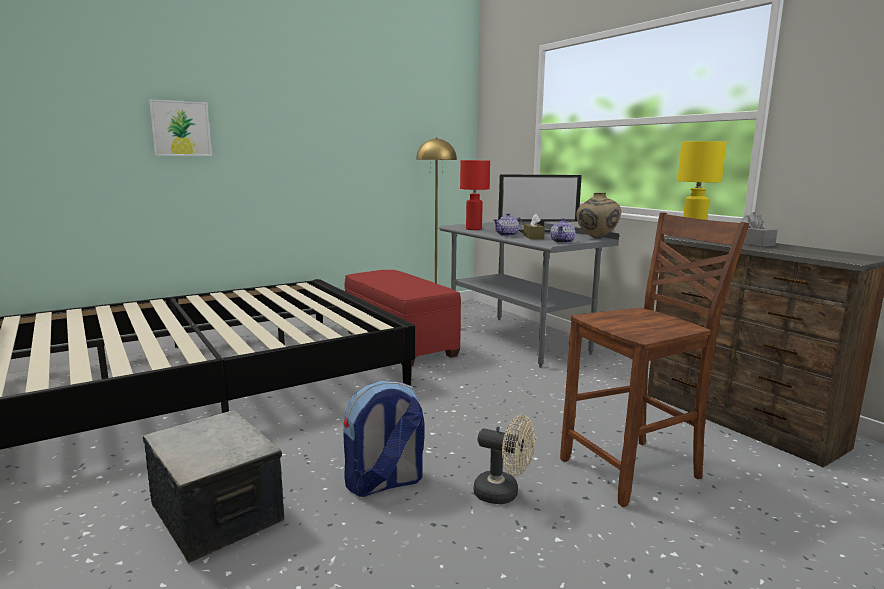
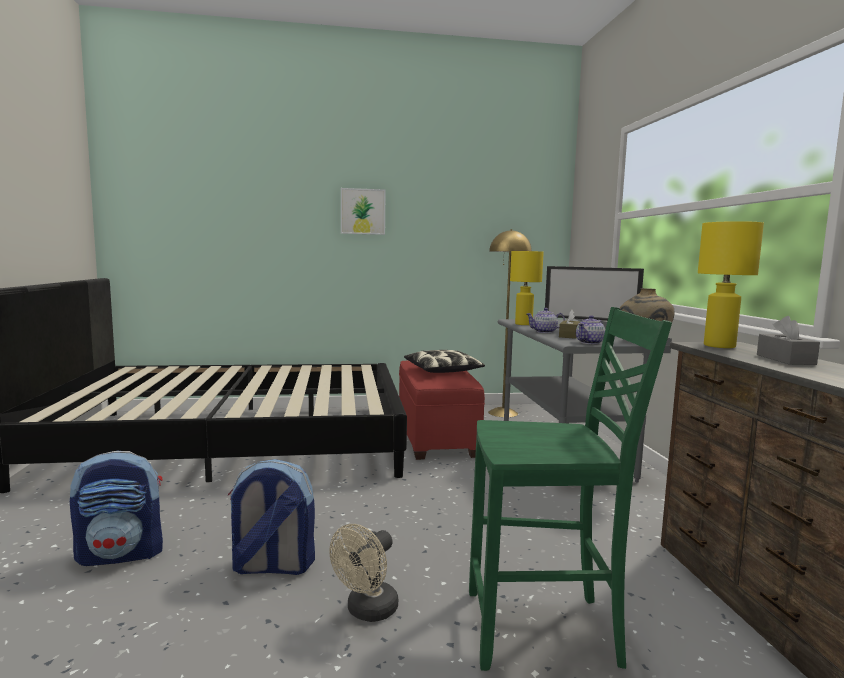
camera: 25 degrees right, 5 degrees down
(181, 128) = (270, 221): picture -> picture (363, 211)
(218, 513) = (122, 554): storage box -> backpack
(404, 280) = (442, 370): none -> pillow
(474, 229) = (524, 324): red table lamp -> yellow table lamp
(503, 494) = (367, 611): beige fan -> beige fan turned 75 degrees clockwise
(634, 470) = (545, 630): brown chair -> green chair

